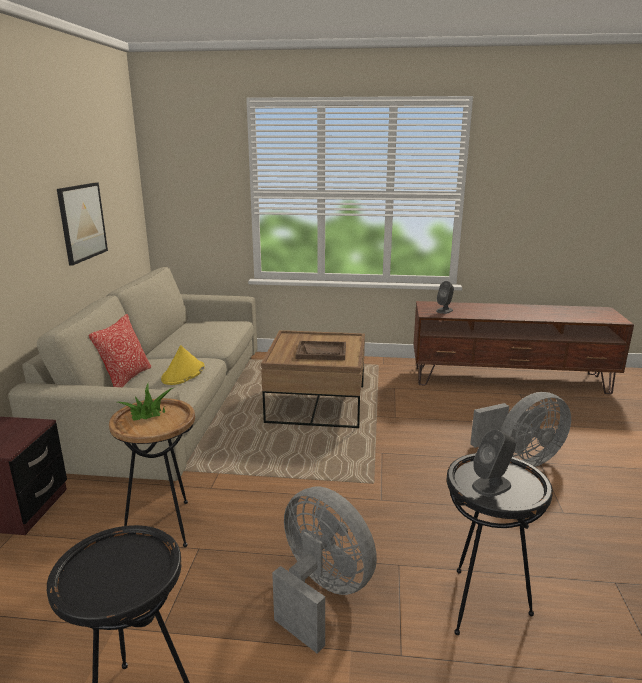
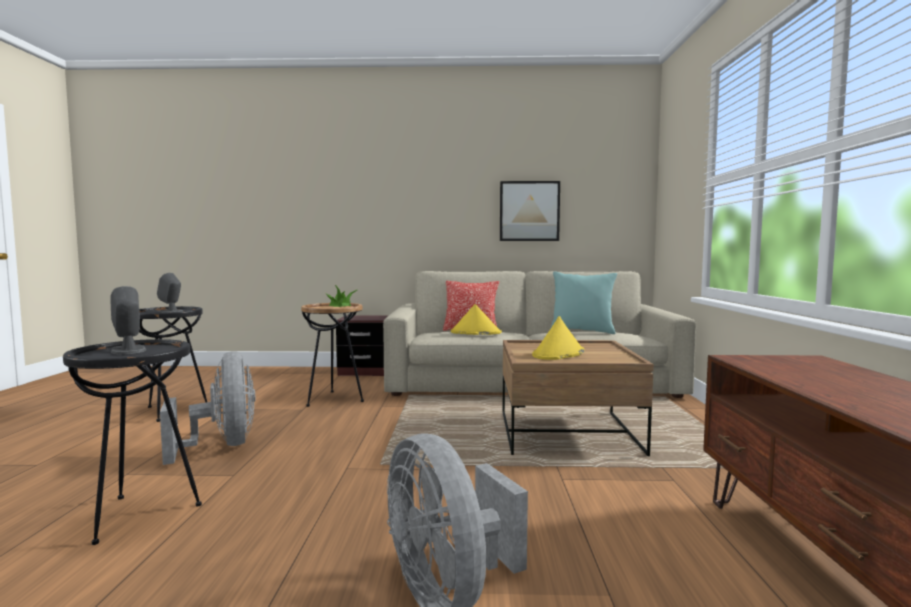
camera: 85 degrees right, 15 degrees down
(205, 334) = (582, 331): none -> turquoise pillow
(321, 352) = (558, 354): brown tray -> yellow hat
(321, 593) = (222, 446): grey fan -> grey fan turned 60 degrees counterclockwise
(444, 310) = (787, 366): grey speaker -> grey speaker (171, 311)

